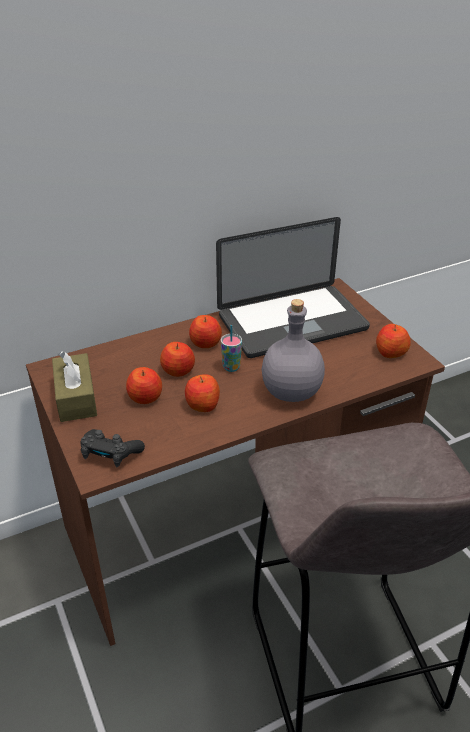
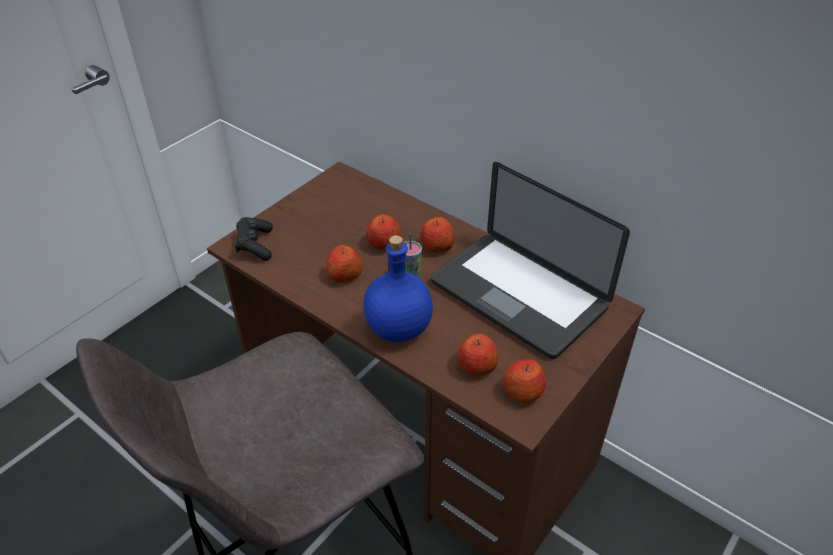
camera: 65 degrees right, 5 degrees up
(76, 397) = (313, 202): brown tissue box -> none
(145, 397) = (335, 238): apple -> apple (476, 366)
(291, 393) = (397, 328): grey bottle -> blue bottle

